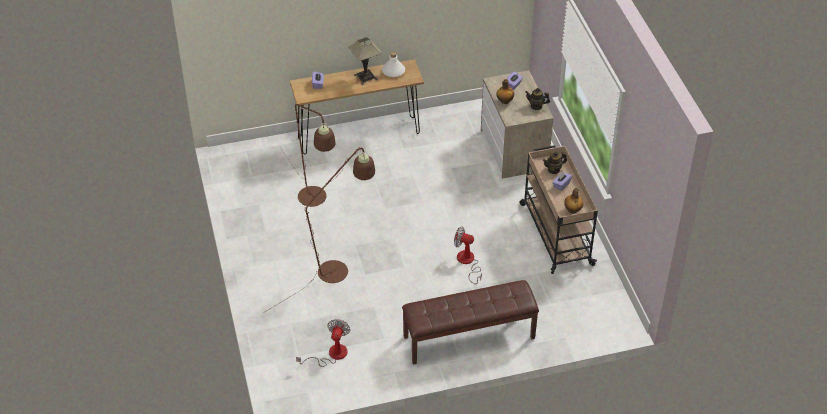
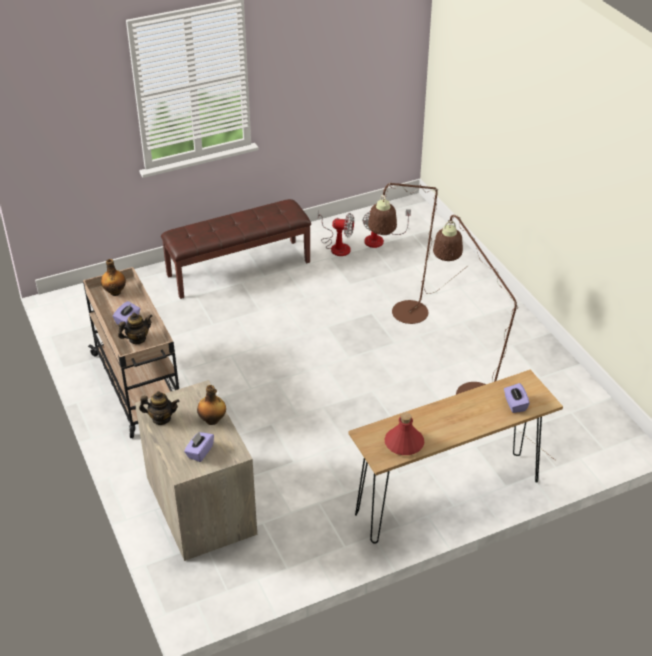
camera: 170 degrees right, 5 degrees down
(365, 77) = (445, 426): table lamp -> none
(393, 71) = (404, 443): white bottle -> red bottle
(467, 262) = (250, 340): fan -> fan (337, 246)

